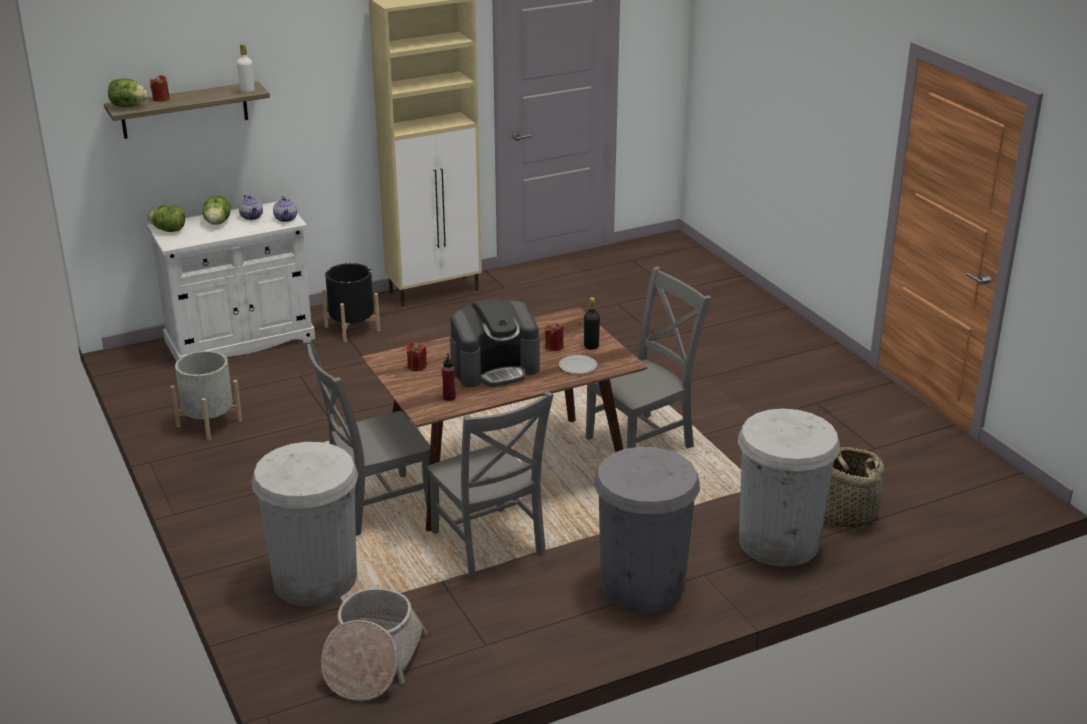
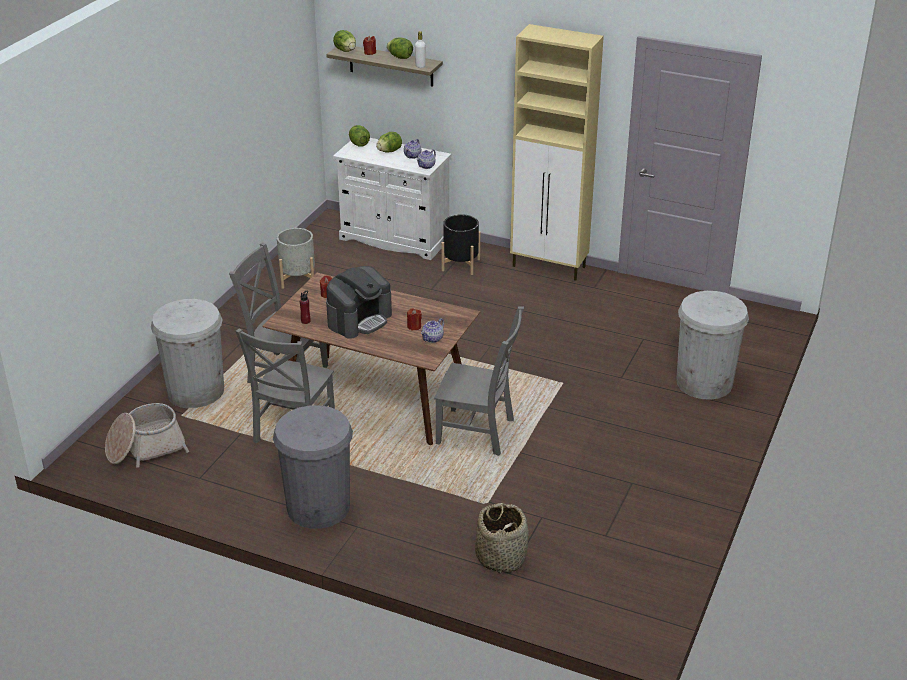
camera: 50 degrees right, 5 degrees up
(205, 92) = (400, 57): none -> lettuce
(495, 368) = (359, 319): coffee machine -> coffee machine turned 75 degrees counterclockwise
(578, 366) = (400, 345): plate -> none
(591, 346) = (433, 338): black bottle -> teapot
(778, 541) = (430, 541): white trash can -> white trash can (704, 382)

